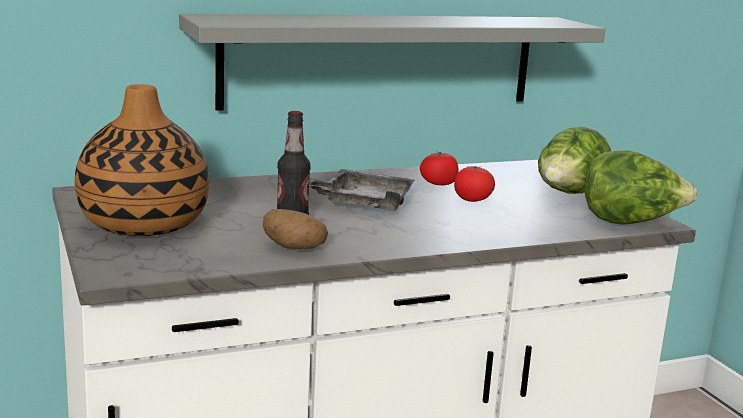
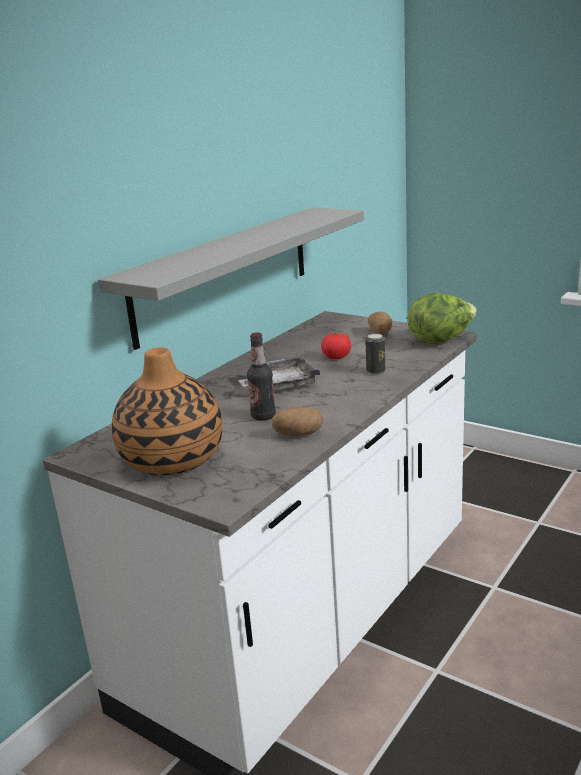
camera: 30 degrees left, 5 degrees up
(438, 183) = (297, 353): tomato -> none
(489, 224) = (375, 371): none -> can
(568, 195) = (381, 333): lettuce -> potato

